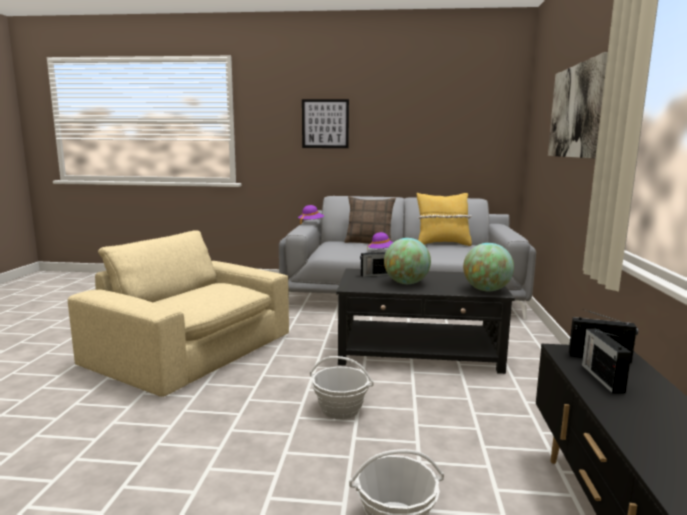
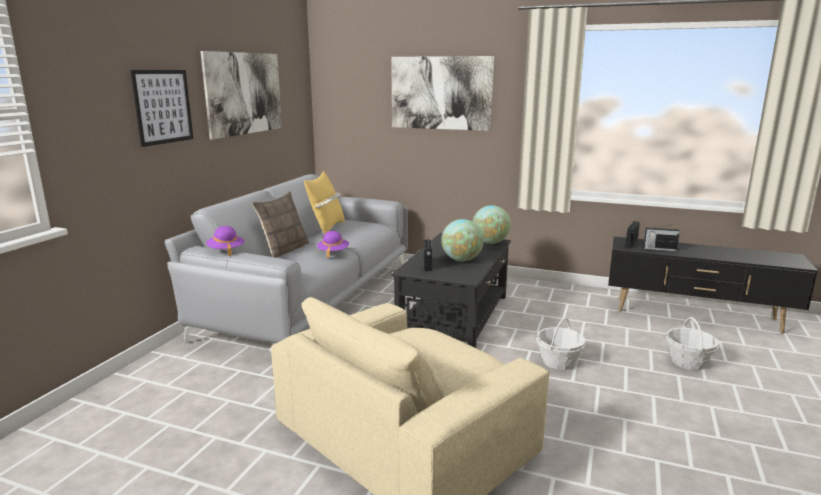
camera: 75 degrees left, 5 degrees up
(415, 118) = (244, 93): none -> picture

